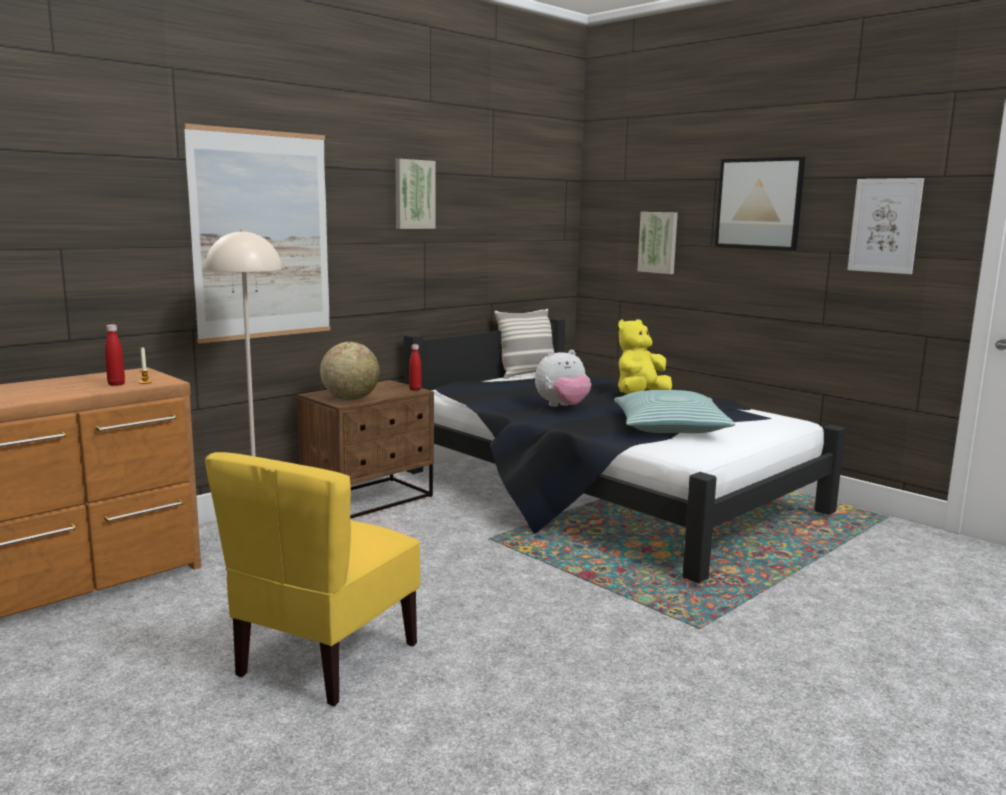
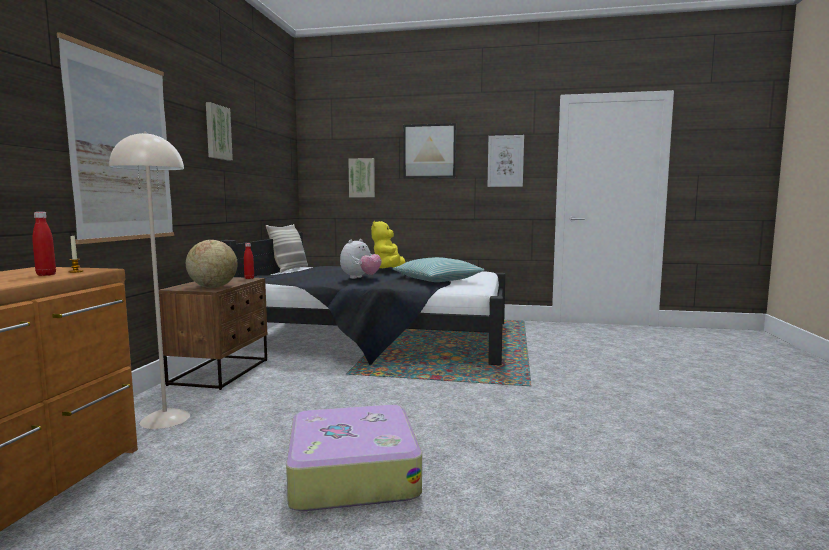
camera: 35 degrees left, 5 degrees down
(325, 659) = (352, 473): yellow chair -> suitcase

